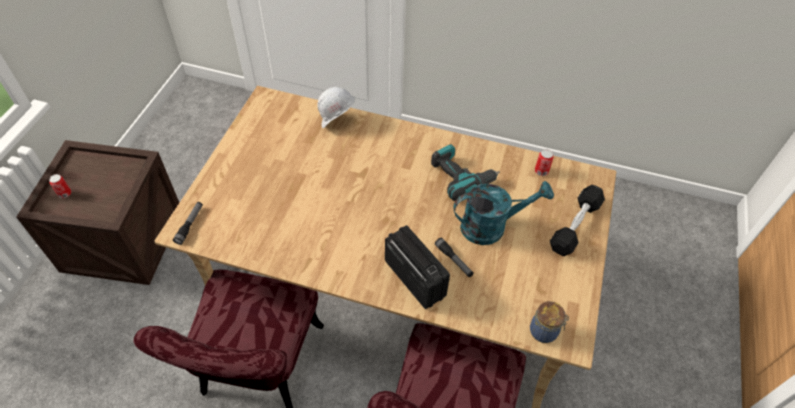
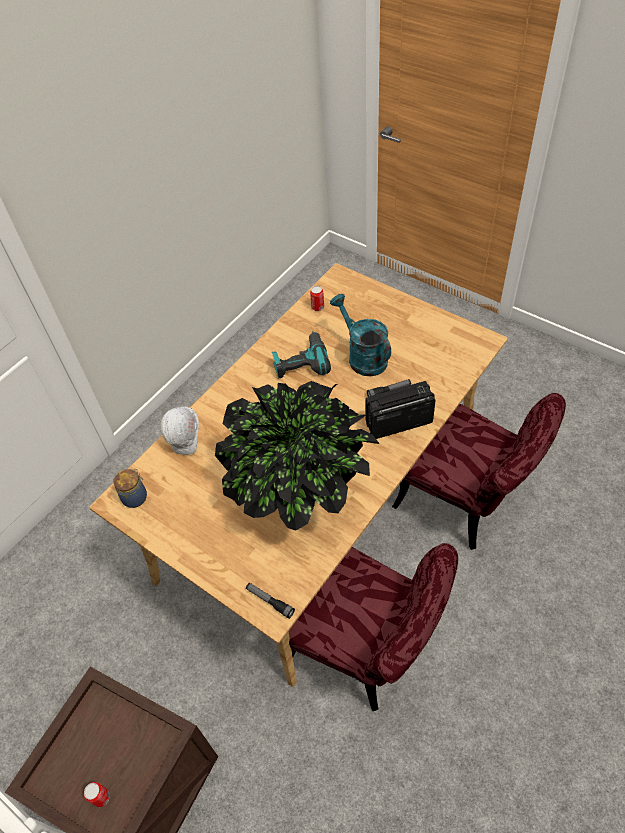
camera: 65 degrees left, 0 degrees up
(309, 217) = (301, 489): none -> potted plant
(491, 226) = (363, 356): turquoise watering can -> turquoise watering can turned 45 degrees counterclockwise
(544, 331) = (472, 353): jar -> jar (135, 497)
(575, 226) = (381, 304): black dumbbell -> none

